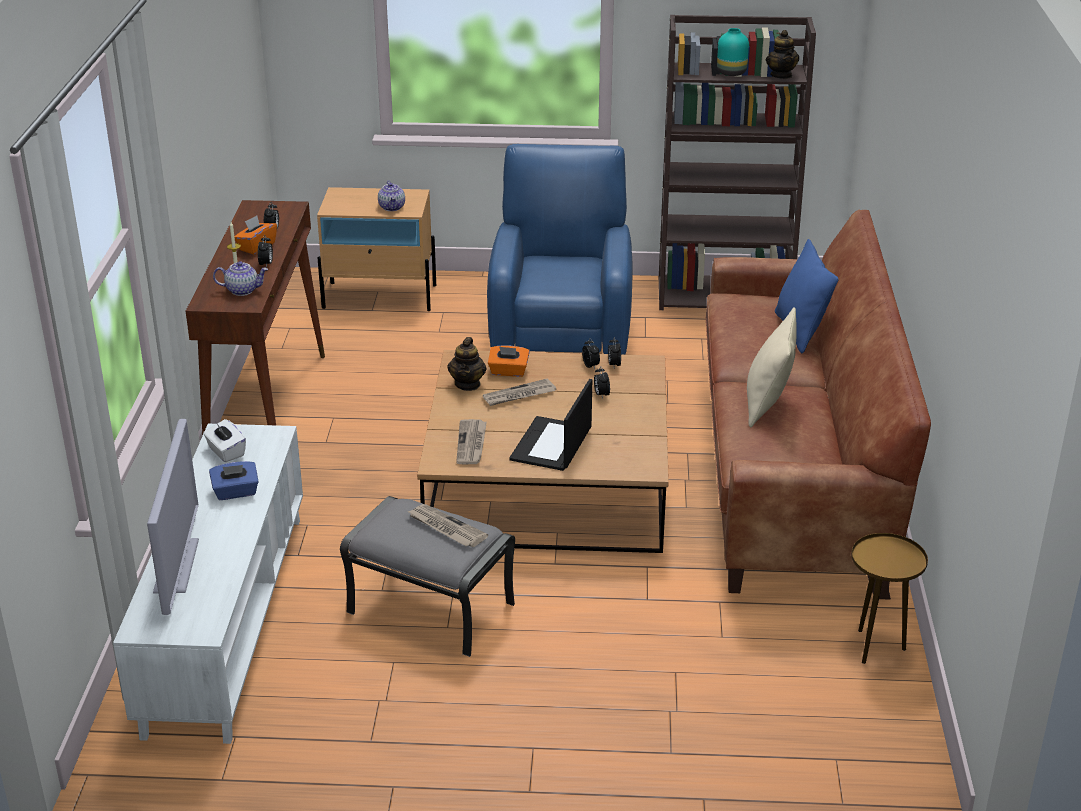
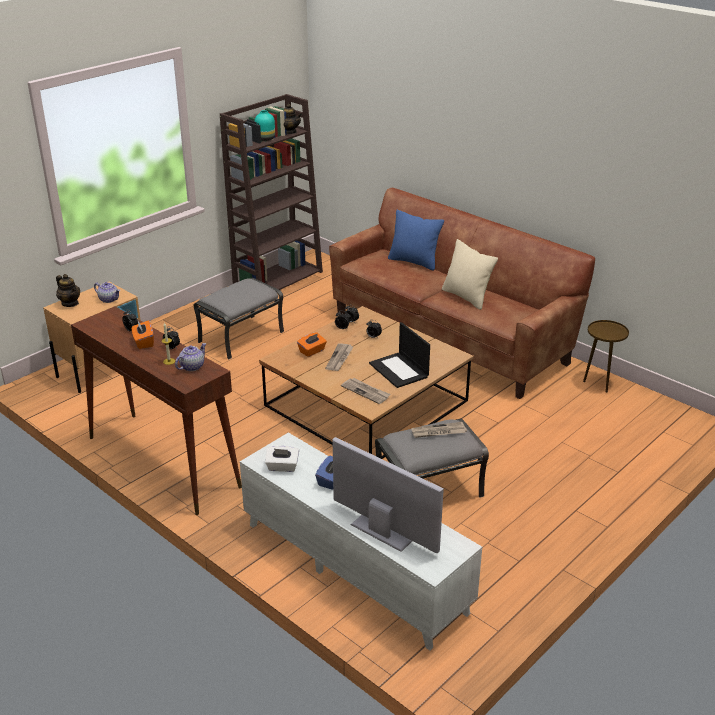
camera: 50 degrees left, 0 degrees up
(468, 384) = (306, 367): teapot -> teapot (70, 303)
(562, 337) = (241, 336): blue armchair -> grey ottoman

